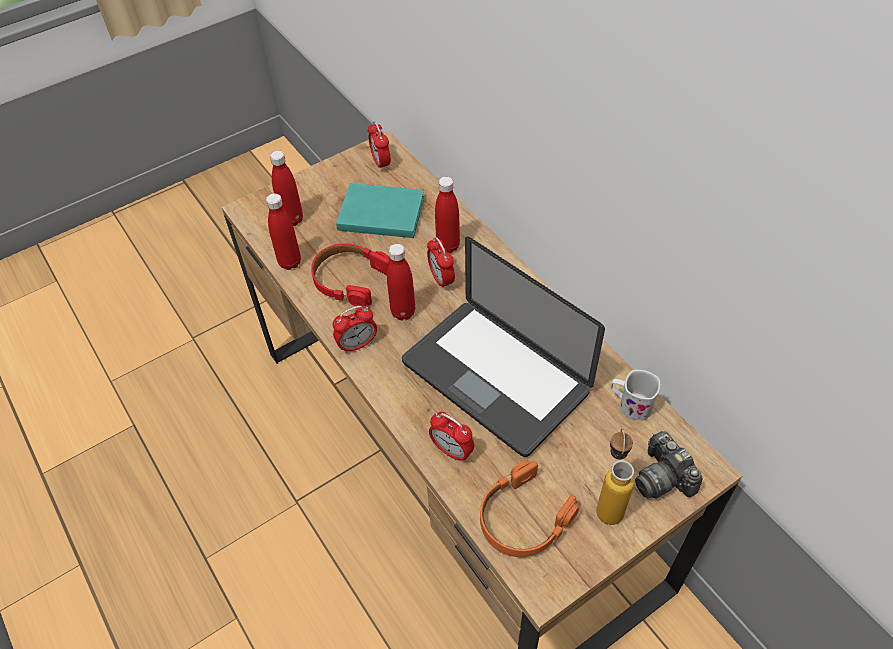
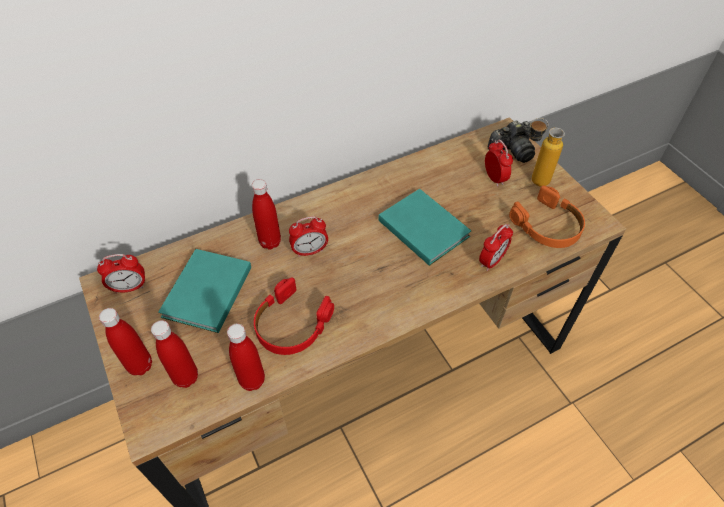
camera: 85 degrees left, 0 degrees up
(357, 344) = (375, 321): alarm clock -> alarm clock (494, 178)
(403, 312) = (343, 283): red bottle -> red bottle (140, 366)
(495, 377) = (423, 226): laptop -> turquoise book
(629, 404) = (454, 156): white mug -> none

